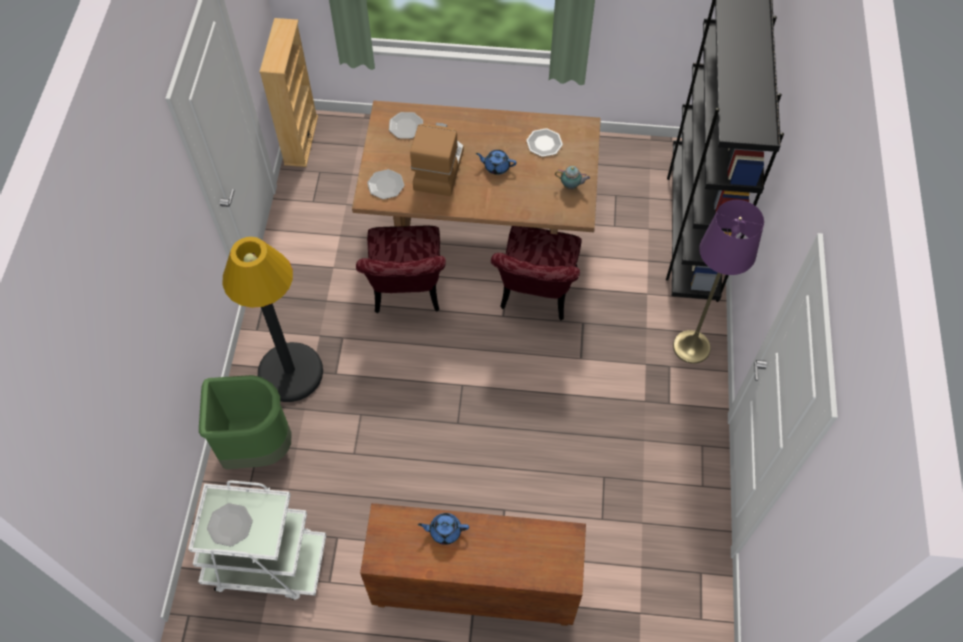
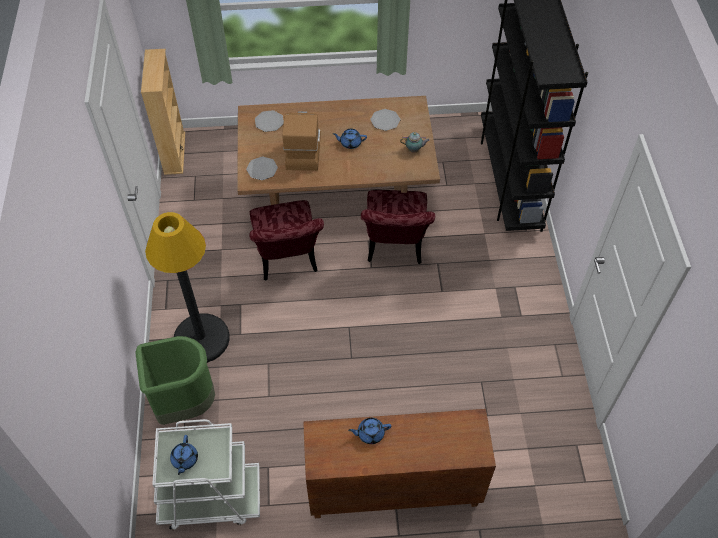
camera: 10 degrees left, 5 degrees down
(230, 525) = (184, 459): plate -> blue teapot
(691, 347) = (529, 269): purple floor lamp -> none

